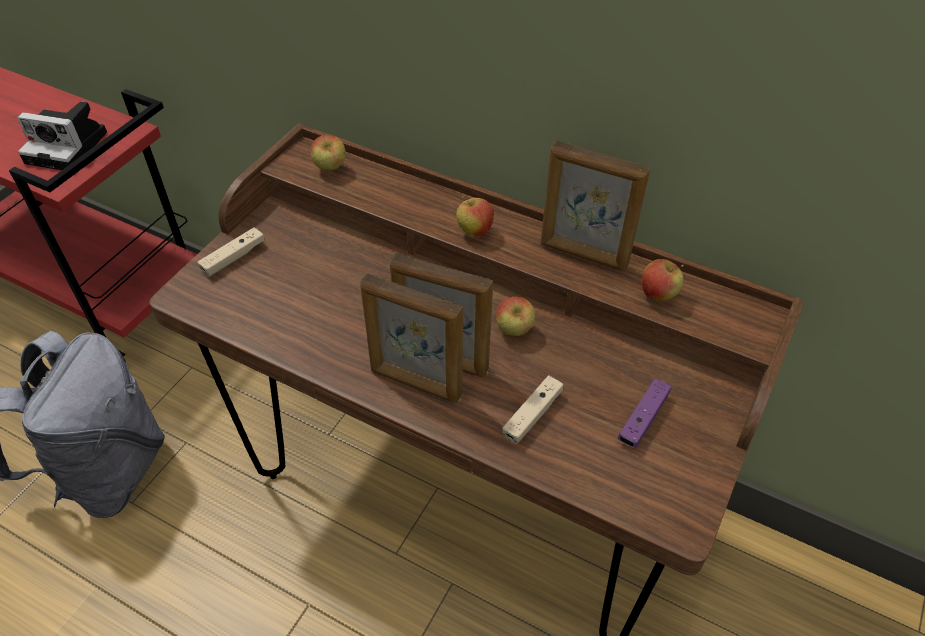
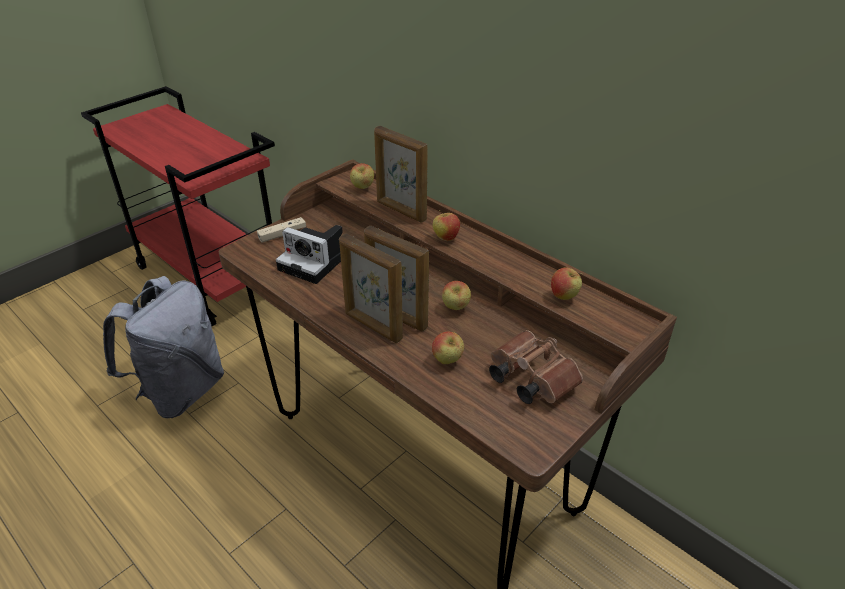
camera: 15 degrees right, 10 degrees down
(70, 147) = (209, 162): camera -> camera (317, 261)
(532, 415) = (447, 360): beige game controller -> apple
(583, 255) = (518, 264): picture frame -> picture frame (400, 211)
(643, 419) = (529, 378): purple game controller -> brown binoculars

